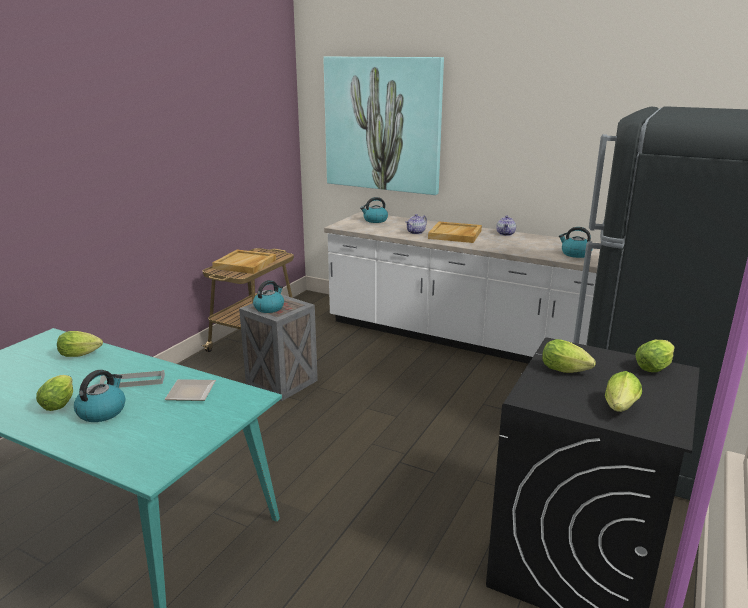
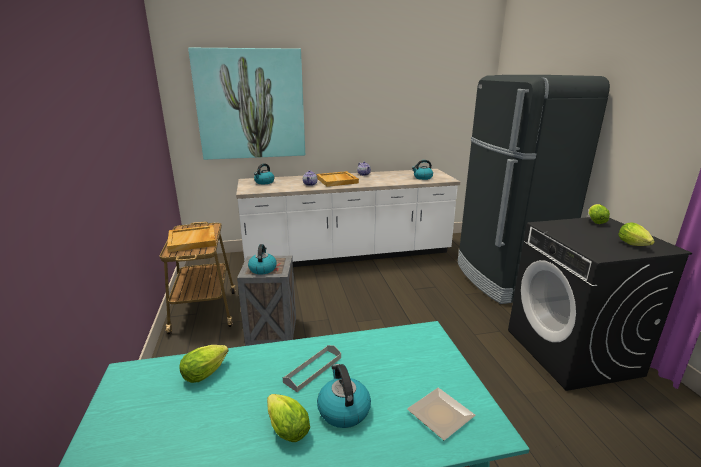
camera: 40 degrees left, 0 degrees up
(189, 393) = (378, 353): plate -> plate (440, 417)
(567, 371) = (577, 236): lettuce -> none

